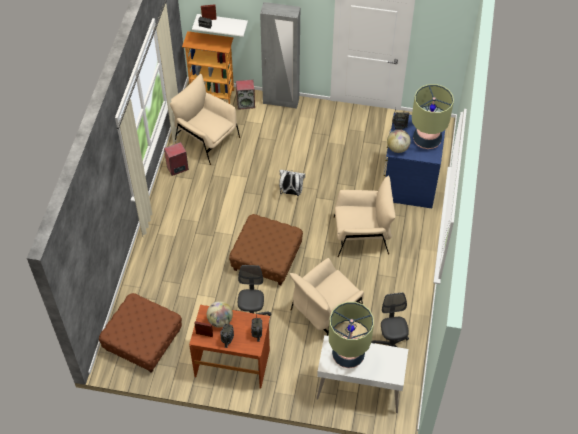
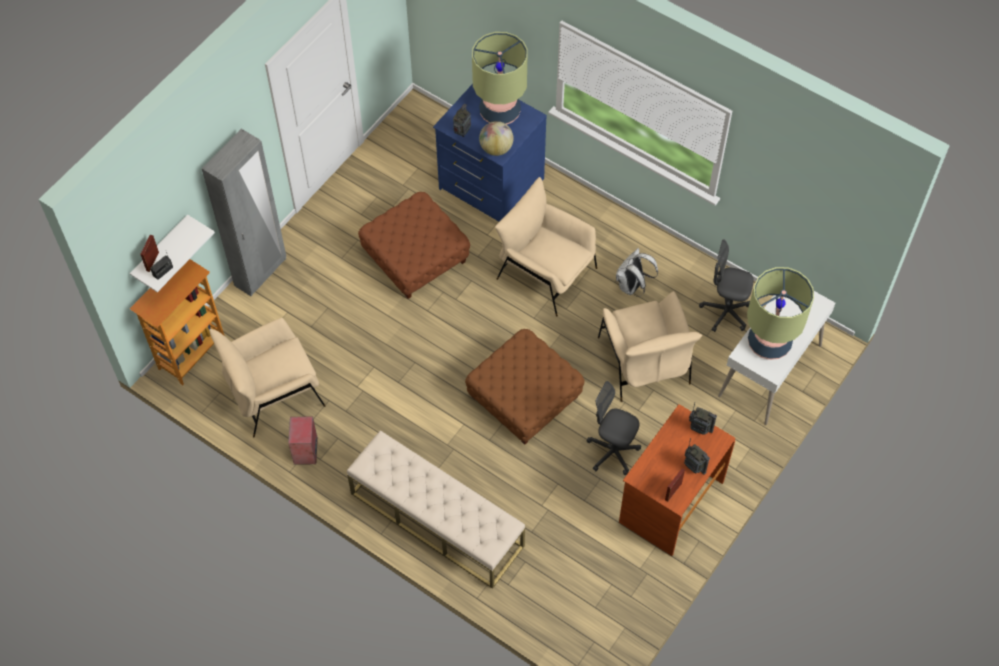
camera: 65 degrees left, 5 degrees up
(143, 340) = (584, 601): brown ottoman -> brown ottoman (415, 256)
(163, 245) = (436, 519): none -> beige bench
(220, 320) = (660, 465): globe -> none
(246, 103) = (237, 317): speaker -> none
(291, 192) = (430, 324): white backpack -> white backpack (632, 286)
(361, 235) = (545, 273): beige armchair -> beige armchair turned 75 degrees counterclockwise

